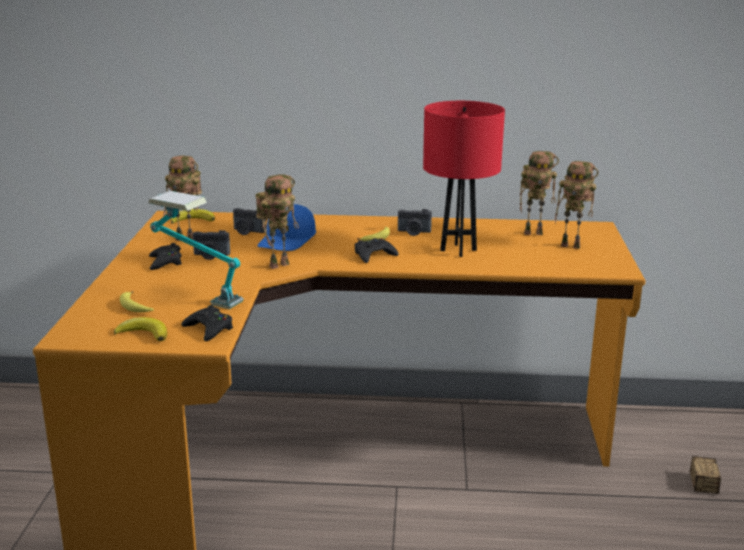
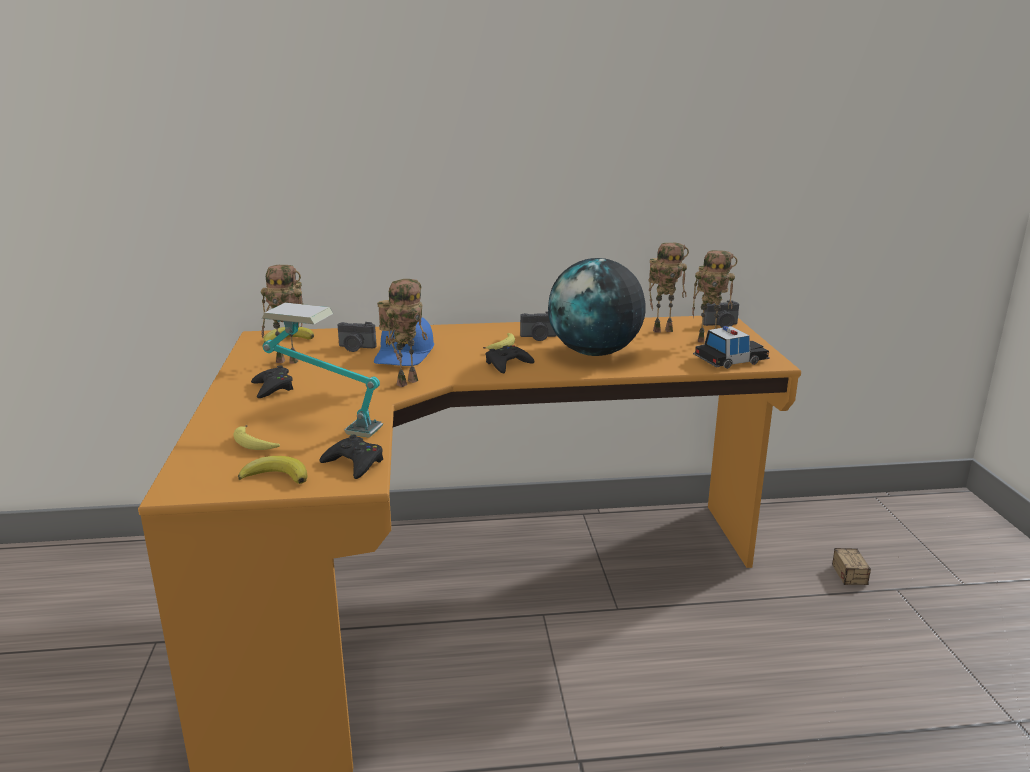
camera: 10 degrees left, 0 degrees up
(211, 255) = (324, 377): camera -> camera (721, 325)
(458, 250) = (595, 353): red table lamp -> globe
(582, 265) = (730, 359): none -> toy car

